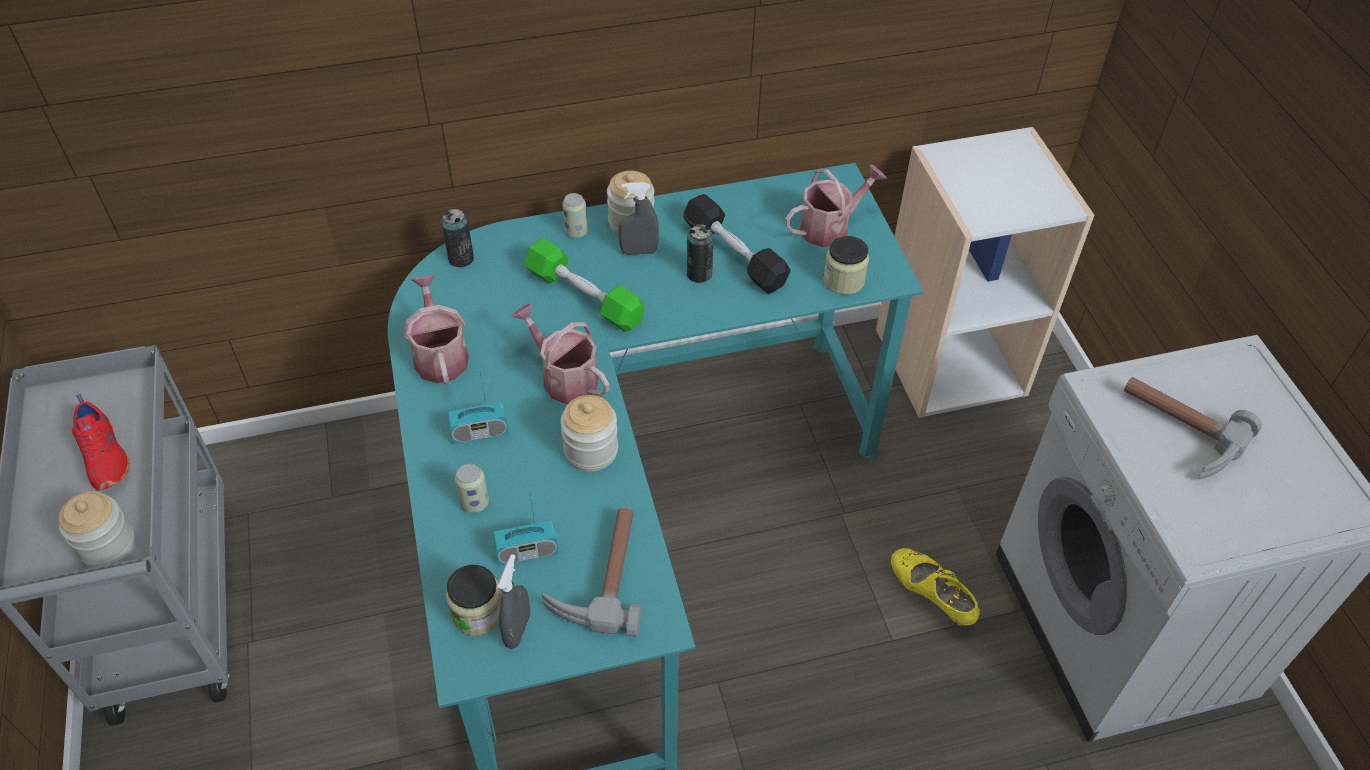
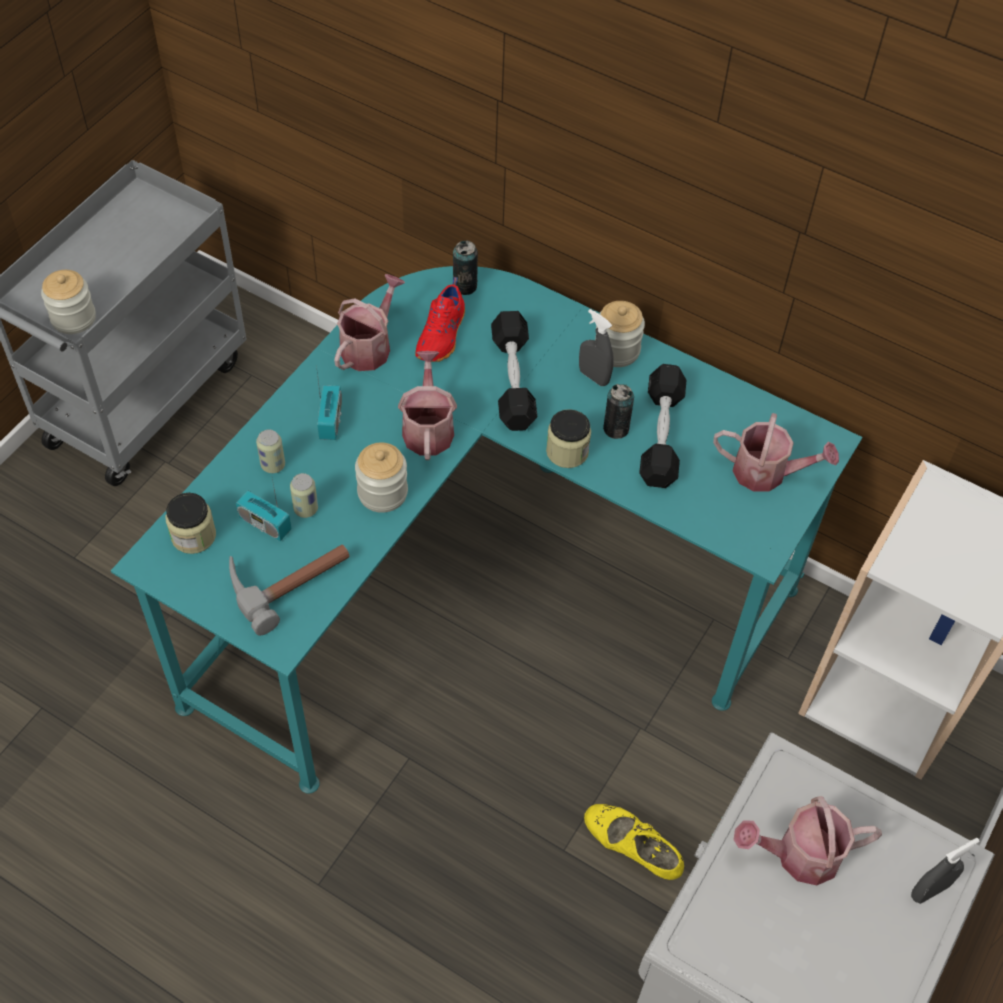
camera: 45 degrees right, 5 degrees up
(106, 456) = (130, 259): red shoe -> red shoe (442, 336)
(480, 432) = (330, 421): radio -> radio turned 120 degrees counterclockwise
(517, 630) = (202, 567): grey spray bottle -> grey spray bottle (929, 890)
(576, 232) = (568, 327): can -> can (306, 509)
(584, 296) = (513, 380): green dumbbell -> black dumbbell
(843, 280) = (720, 522): jar -> jar (567, 451)
(931, 597) = (631, 849): yellow shoe -> yellow shoe turned 60 degrees counterclockwise
(1175, 433) = (799, 855): hammer -> watering can

